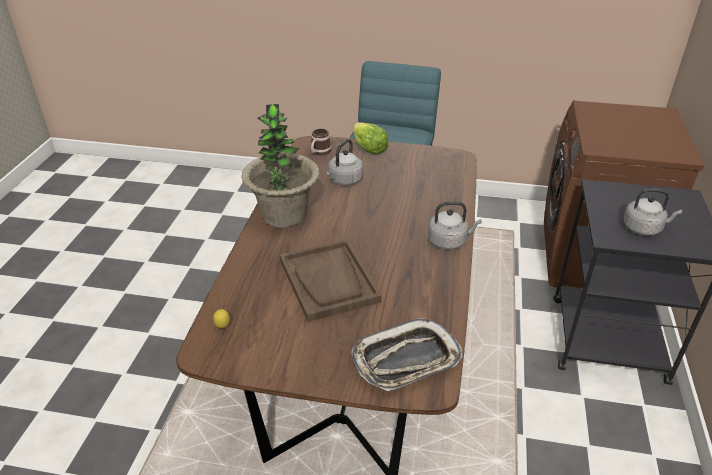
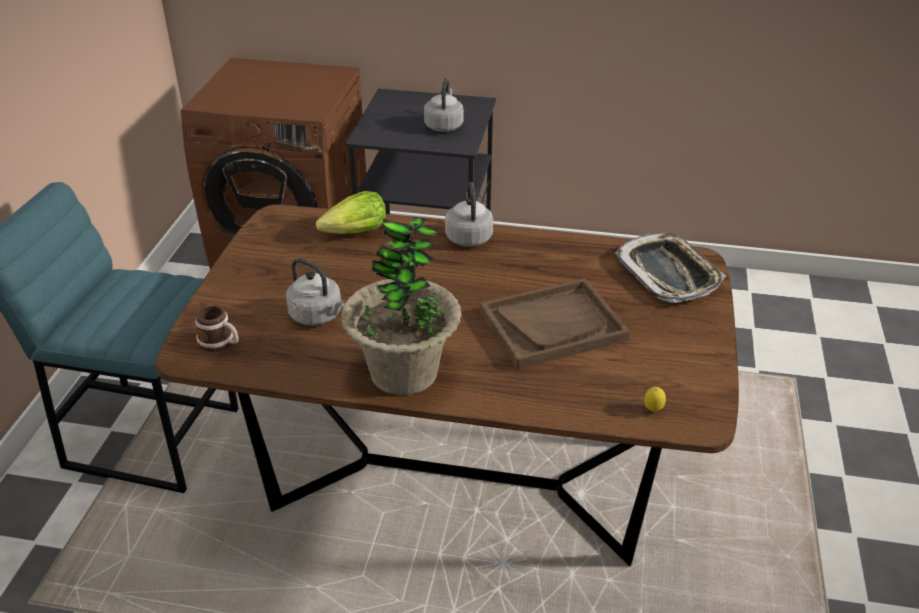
camera: 90 degrees left, 0 degrees up
(368, 148) = (225, 293): lettuce -> lettuce (356, 232)

